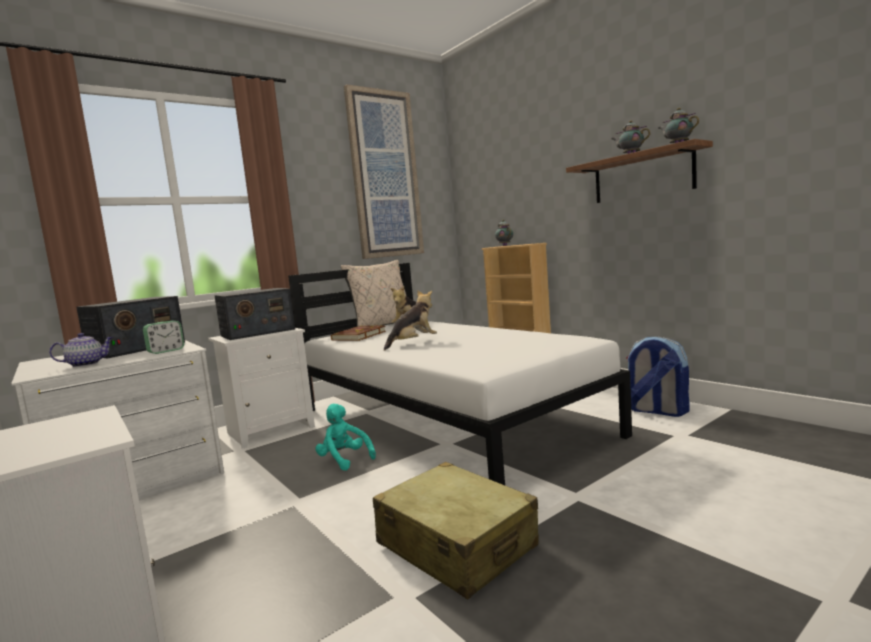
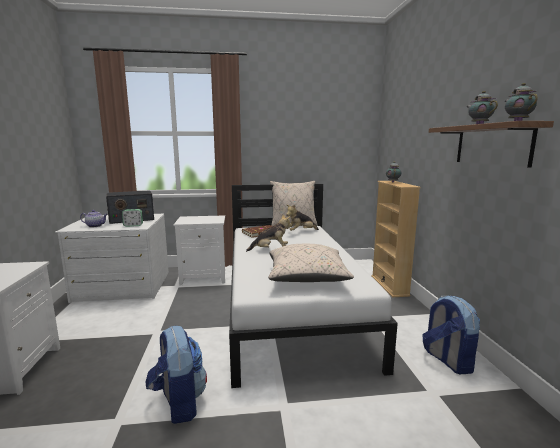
camera: 30 degrees right, 5 degrees up
(257, 332) = (202, 219): radio -> none
(344, 460) = (208, 313): turquoise plush toy -> none
(384, 175) = (319, 117): picture -> none
(456, 545) = (178, 403): beige suitcase -> backpack
(514, 349) = (307, 278): none -> beige pillow

